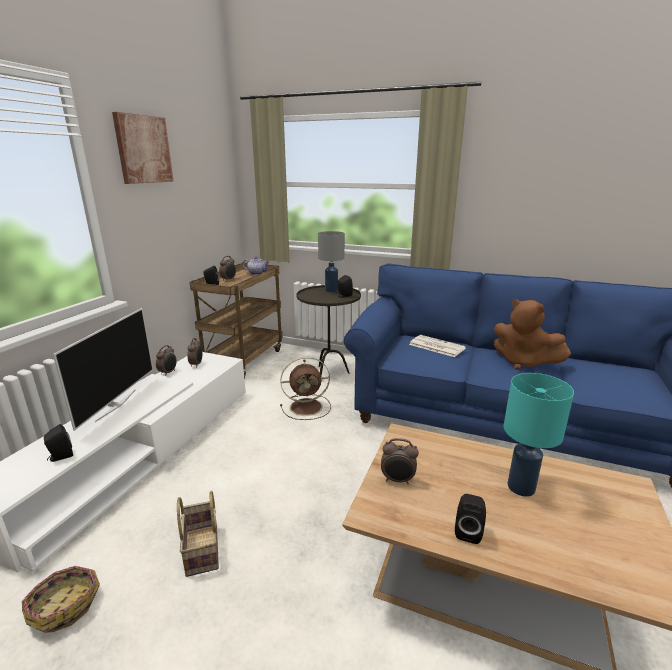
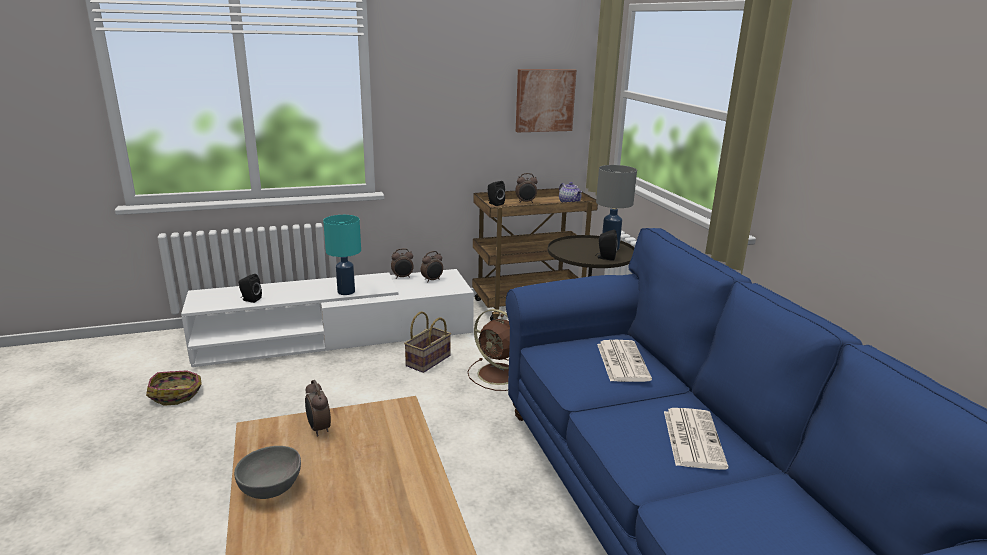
camera: 50 degrees right, 0 degrees up
(115, 405) = (328, 283): television -> none
(143, 149) = (441, 46): picture -> picture (544, 100)
(203, 550) = (259, 418): basket -> basket (428, 361)
(468, 531) = (272, 488): black speaker -> grey bowl
(522, 487) = (374, 507): turquoise table lamp -> turquoise table lamp (346, 292)
(523, 362) = (692, 438): brown plush toy -> newspaper

